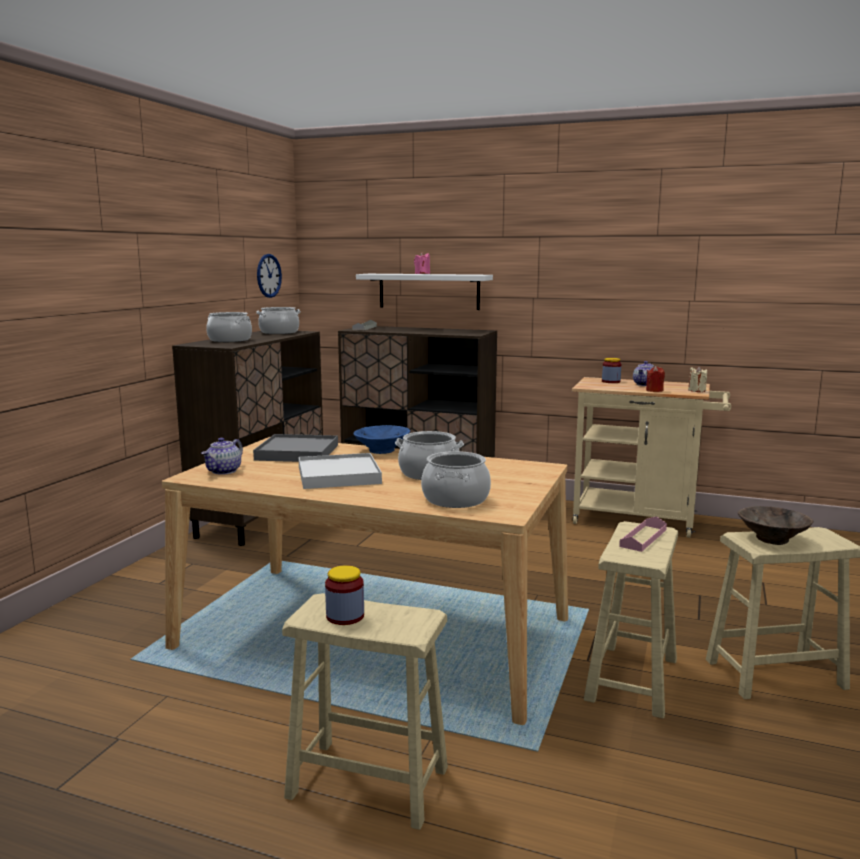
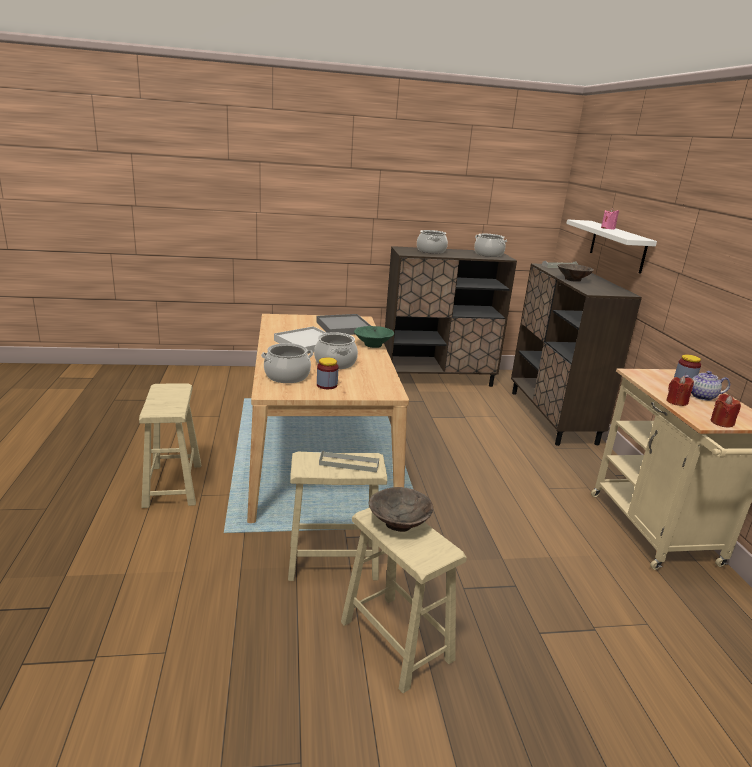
camera: 60 degrees right, 10 degrees up
(224, 471) = (289, 320): teapot -> none
(268, 275) = (518, 210): wall clock -> none
(345, 616) = (165, 394): jar -> jar (327, 385)
(382, 450) = (373, 345): blue bowl -> green bowl
(422, 332) = (573, 280): none -> brown bowl
(643, 538) = (349, 464): pink tray -> grey tray
(696, 390) = (721, 423): beige candle -> red candle

